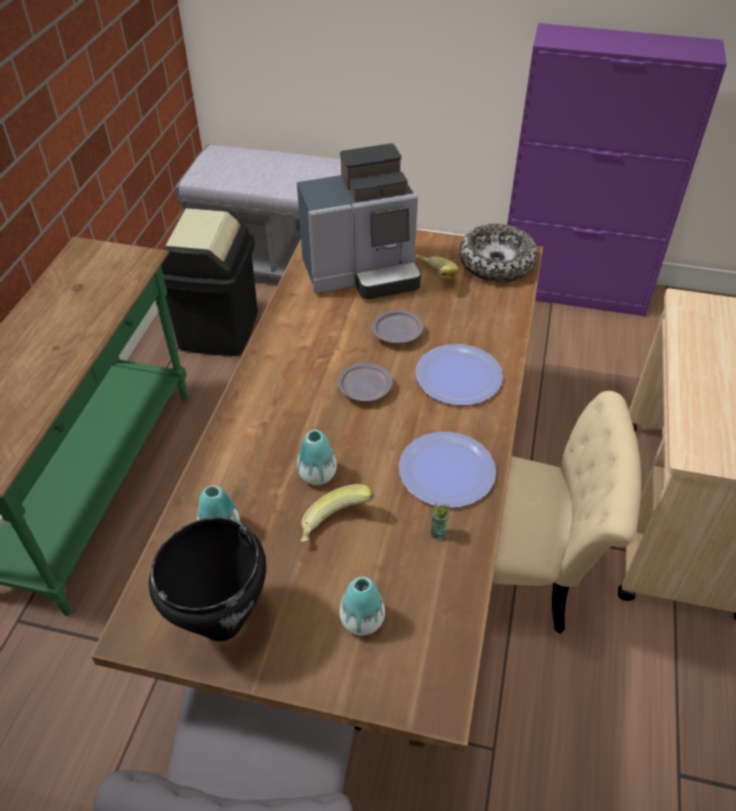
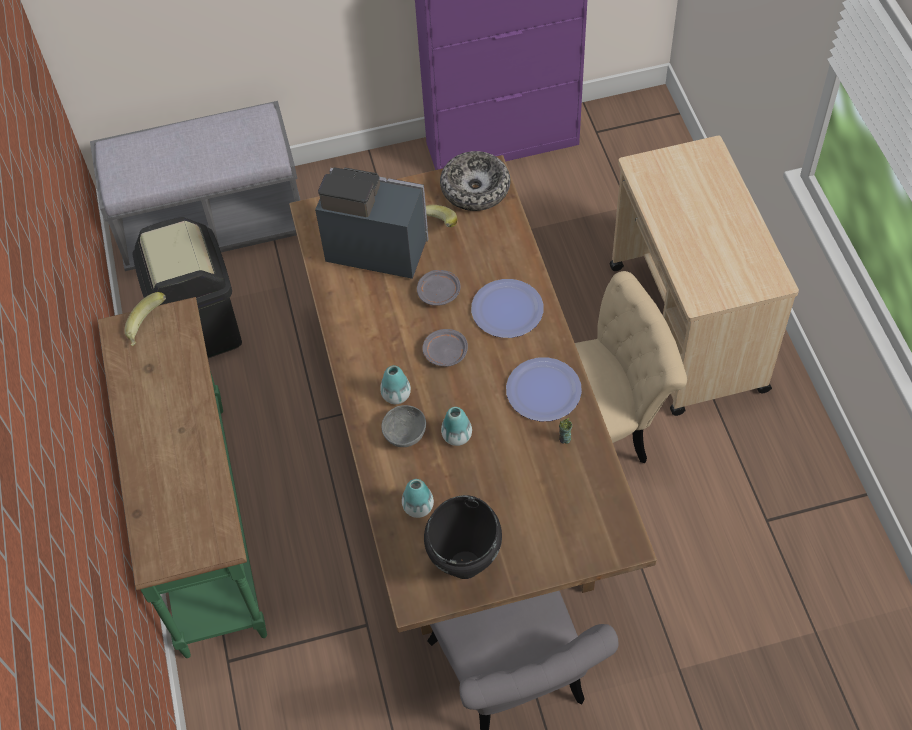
camera: 25 degrees left, 10 degrees up
(263, 447) = (404, 434): none -> grey bowl
(335, 526) = (494, 467): banana -> banana (148, 328)
(362, 620) = (552, 519): vase -> vase (396, 395)
(363, 273) = (374, 246): coffee machine -> coffee machine turned 120 degrees counterclockwise

